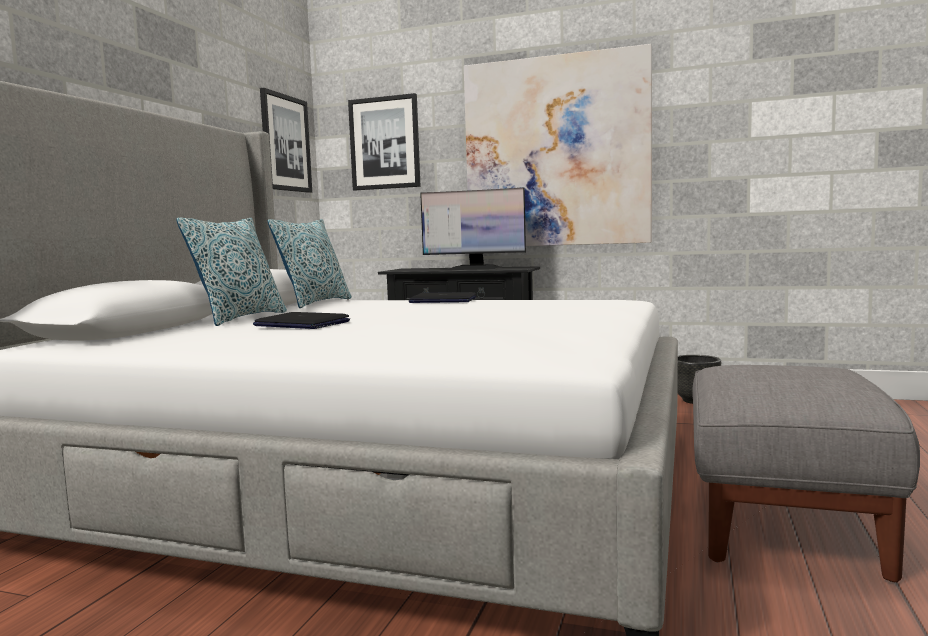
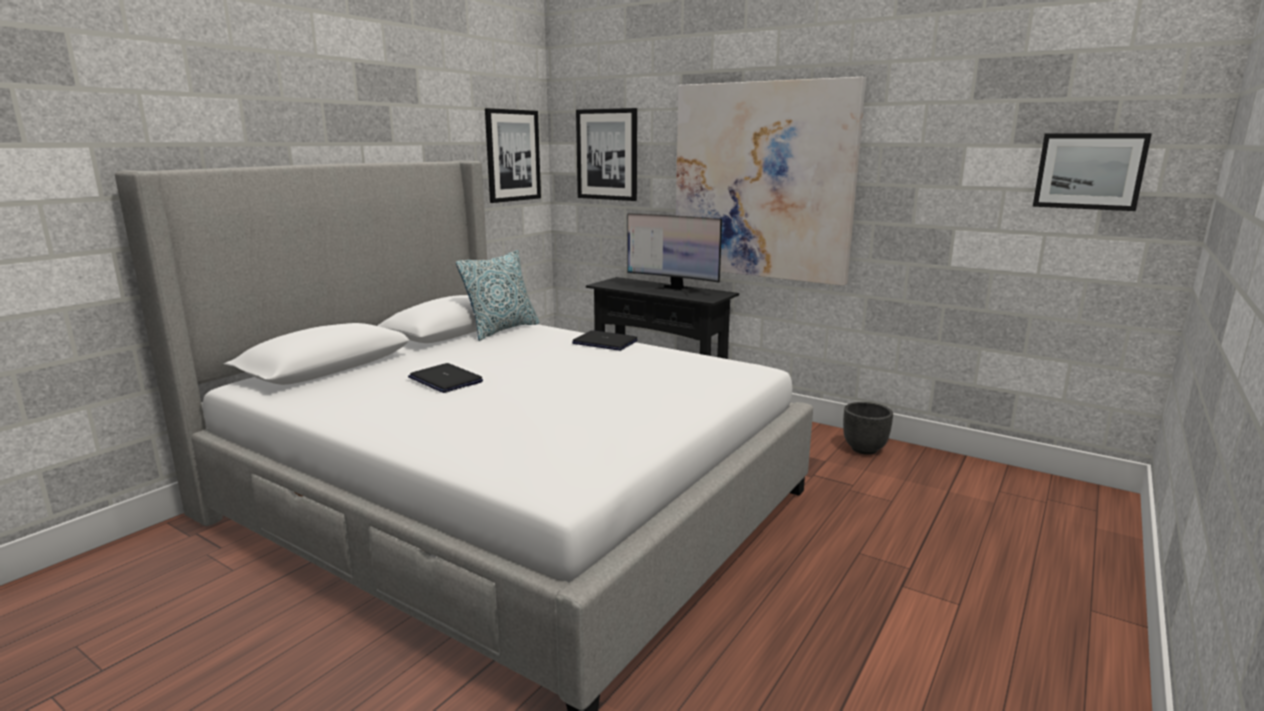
camera: 15 degrees right, 10 degrees up
(240, 318) = (418, 355): pillow -> none
(783, 521) = (811, 615): grey ottoman -> none
(863, 112) = (1089, 171): none -> picture

